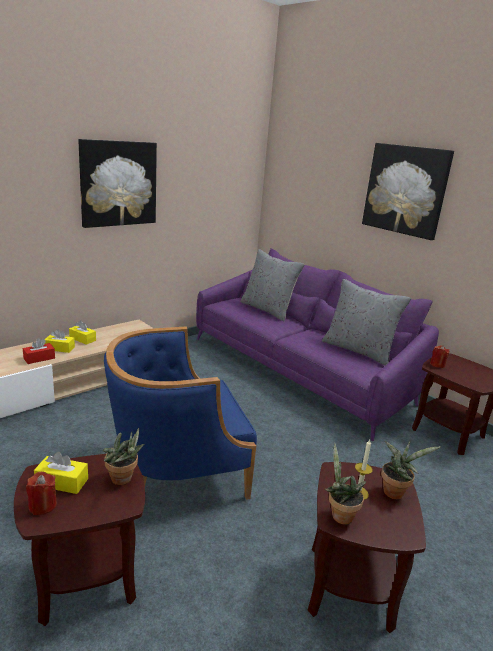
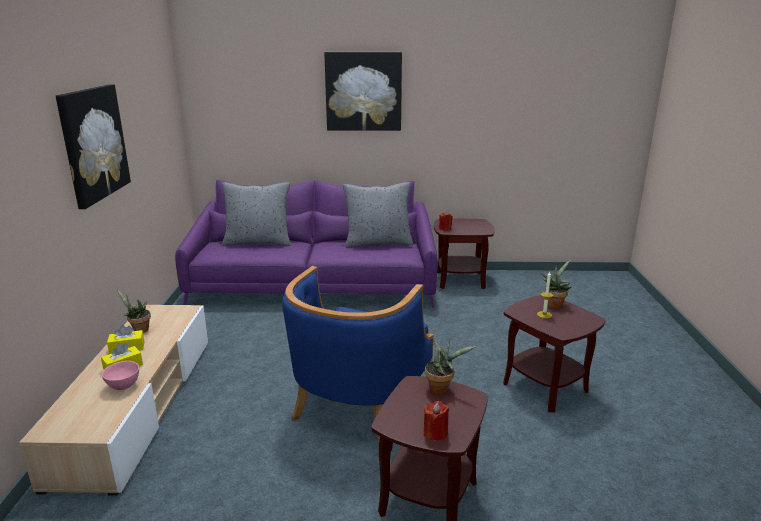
camera: 45 degrees left, 0 degrees up
(39, 358) = (123, 385): red tissue box -> pink bowl
(62, 482) = (414, 416): yellow tissue box -> none
(339, 515) = (557, 329): potted plant -> potted plant (139, 330)

